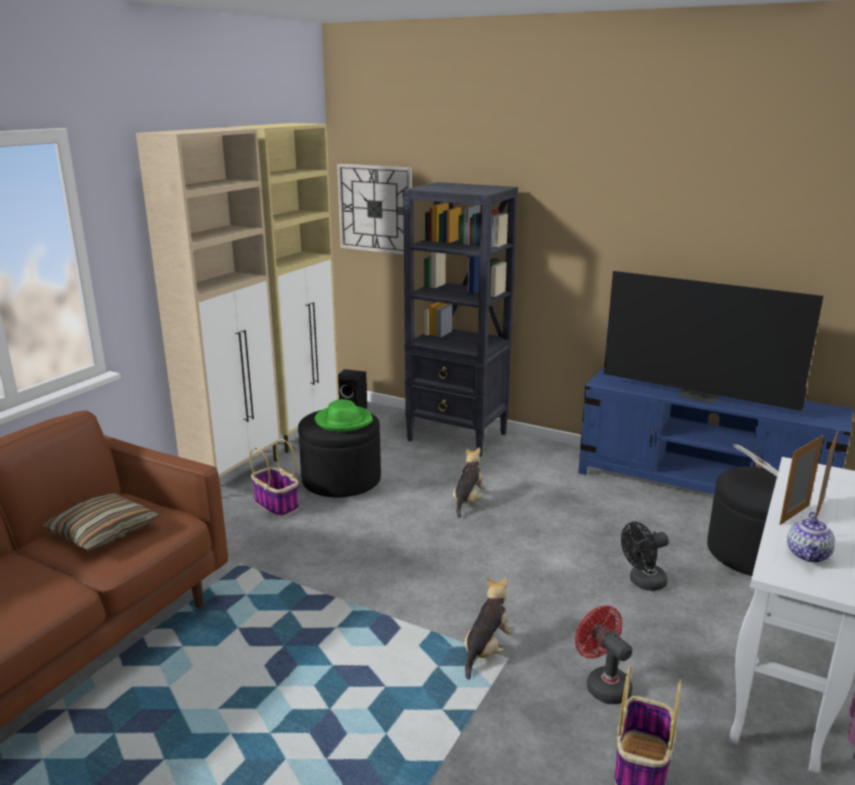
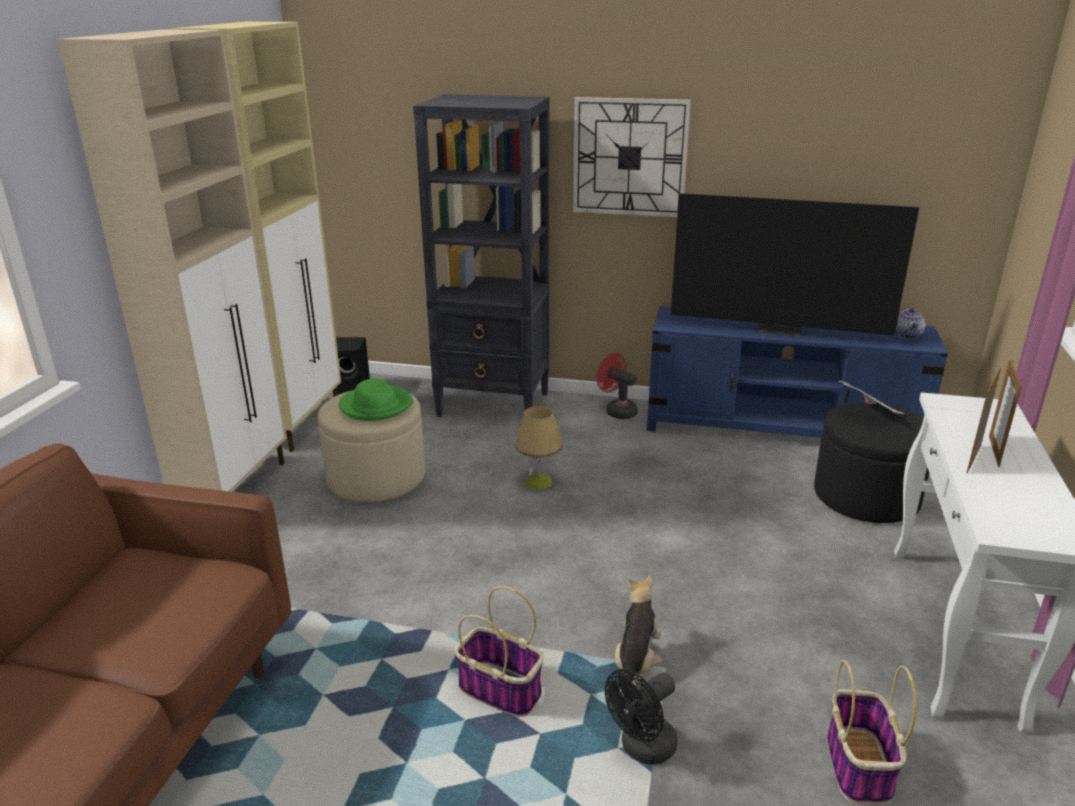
camera: 15 degrees left, 5 degrees up
(103, 532) = (128, 610): pillow -> none
(277, 505) = (307, 522): basket -> basket (501, 690)
(341, 480) = (376, 478): black ottoman -> beige ottoman
(375, 209) = (361, 132): wall clock -> wall clock (629, 157)
(468, 501) = (539, 482): plush toy -> table lamp
(603, 684) = (778, 678): red fan -> red fan (617, 411)
(643, 582) = (769, 549): black fan -> black fan (642, 749)
(808, 555) = (1015, 504): teapot -> teapot (907, 335)

